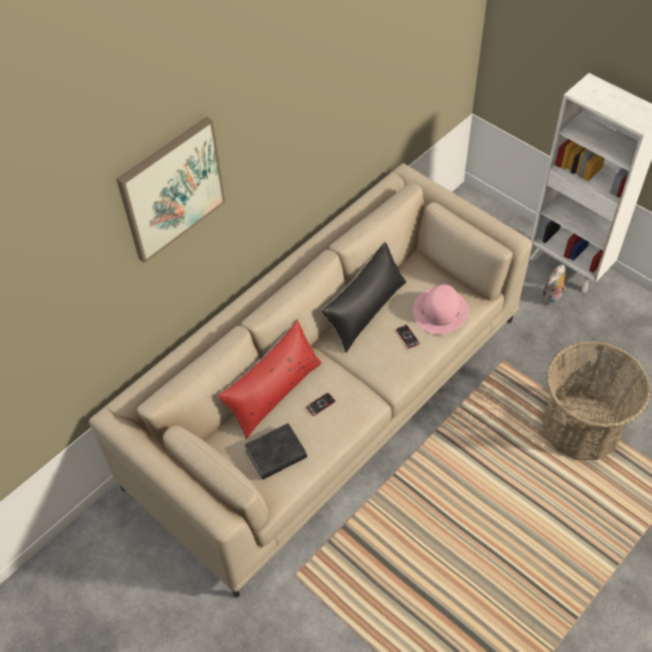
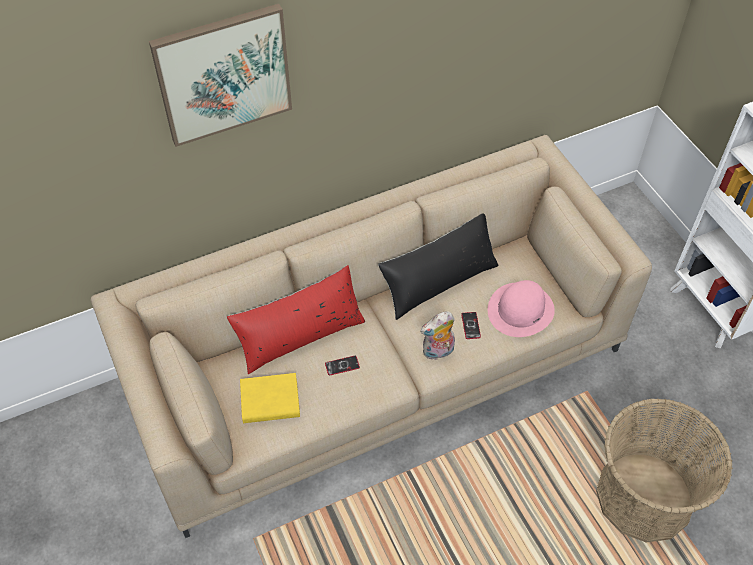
camera: 20 degrees right, 0 degrees up
(276, 454) = (270, 401): black book -> yellow book
(551, 299) = (675, 342): plush toy -> plush toy (438, 352)

